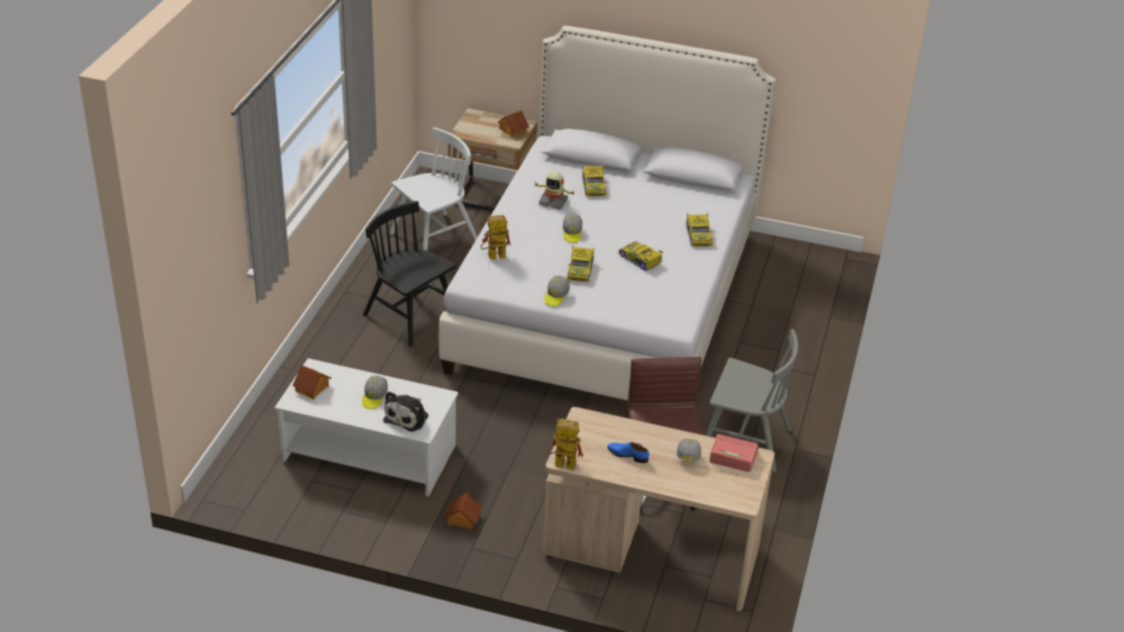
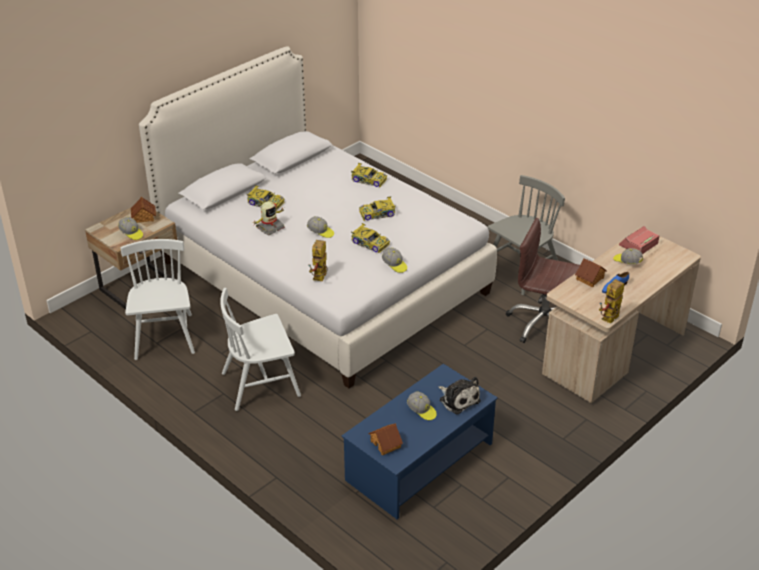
camera: 60 degrees left, 0 degrees up
(370, 453) = (420, 461): white coffee table -> blue coffee table
(410, 317) = (261, 384): black chair -> white chair
(462, 519) = (528, 433): toy house -> toy house (590, 278)
(482, 133) = (131, 233): none -> cap

